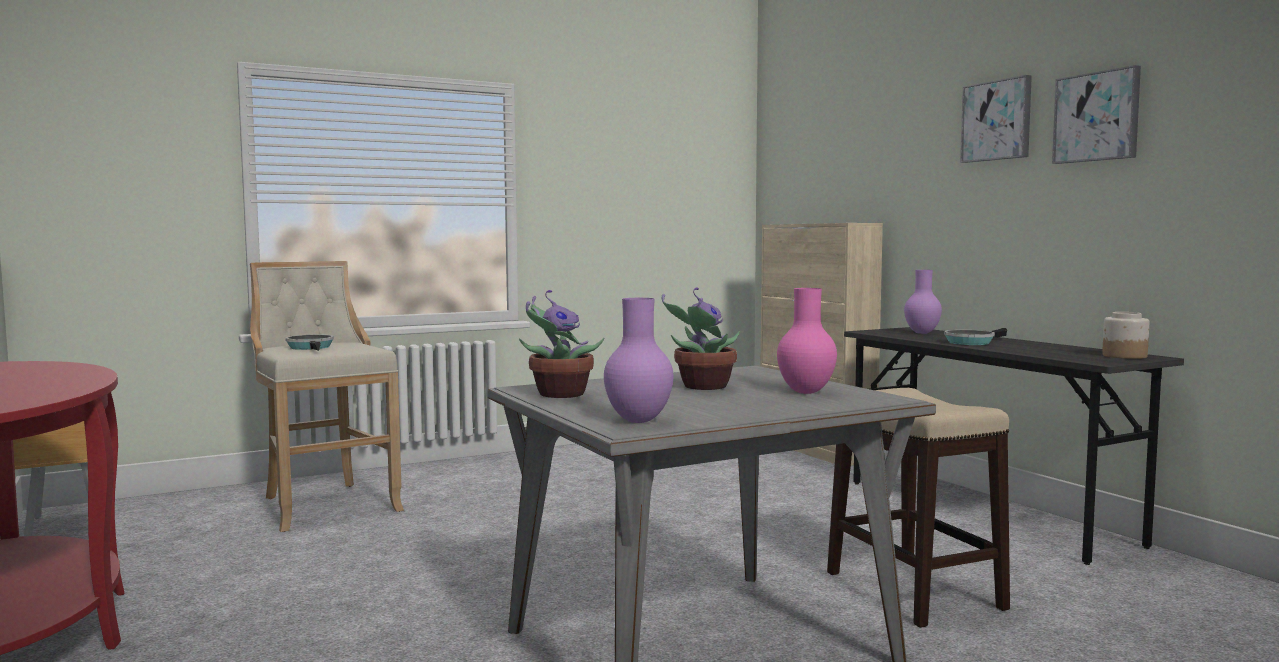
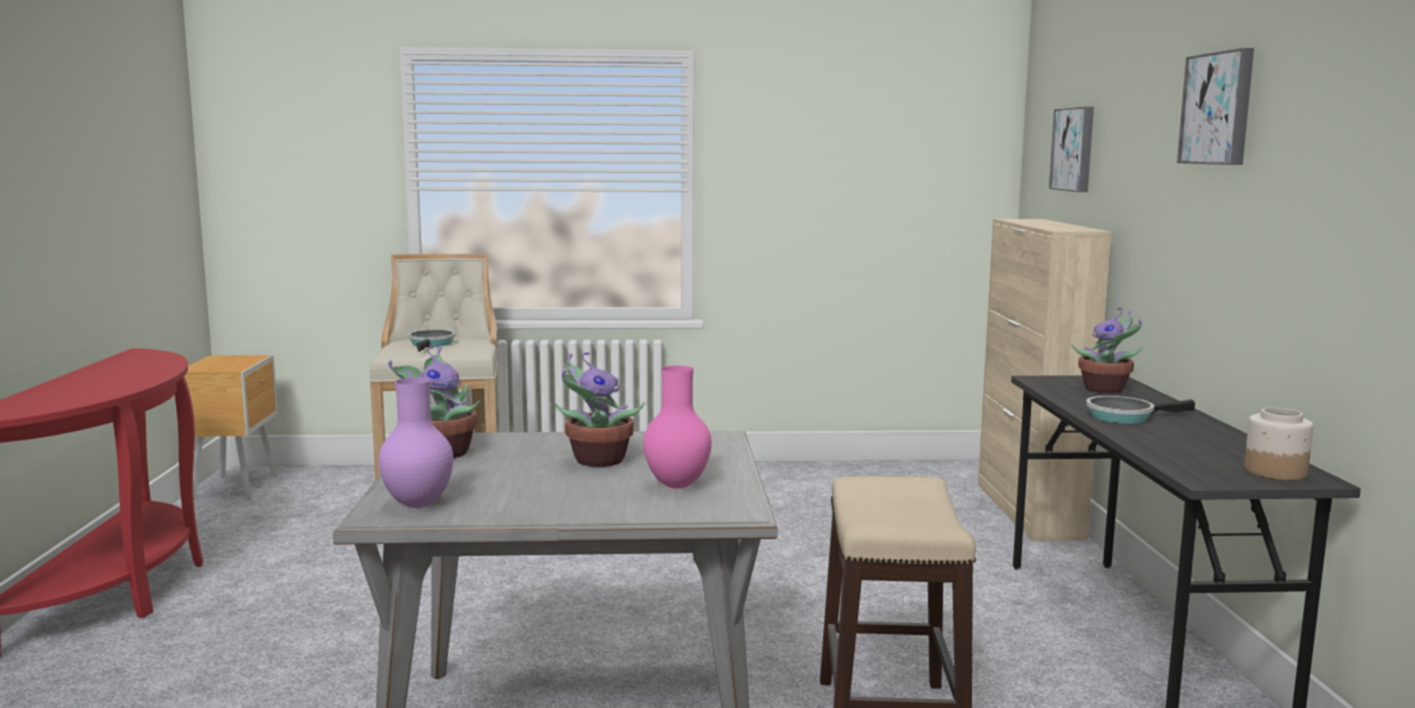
camera: 25 degrees right, 5 degrees up
(923, 333) = (1106, 390): purple vase -> potted plant
(1097, 117) = (1310, 118): picture -> picture (1074, 149)

